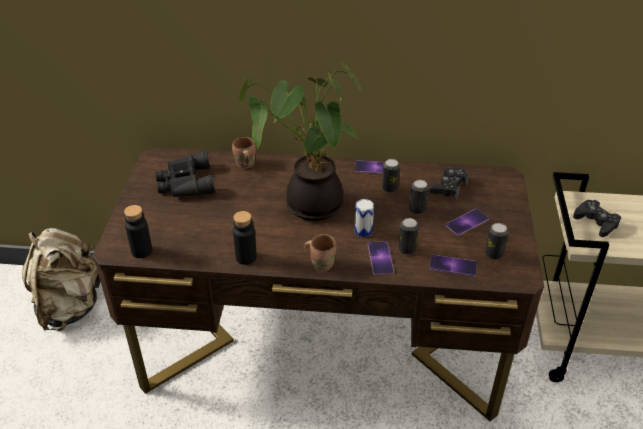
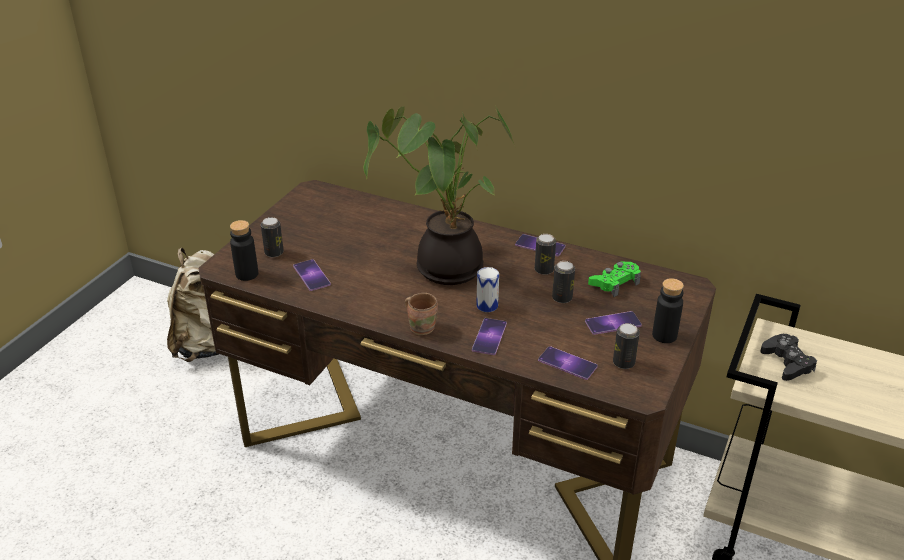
camera: 20 degrees right, 5 degrees down
(185, 183) = (326, 220): black binoculars -> none
(201, 238) = (311, 275): none -> phone
(244, 165) = (398, 214): brown mug -> none
(246, 257) = (346, 303): black bottle -> black bottle (664, 335)
(407, 249) = (525, 334): can -> can (274, 253)
(449, 187) = (614, 283): black game controller -> green game controller

